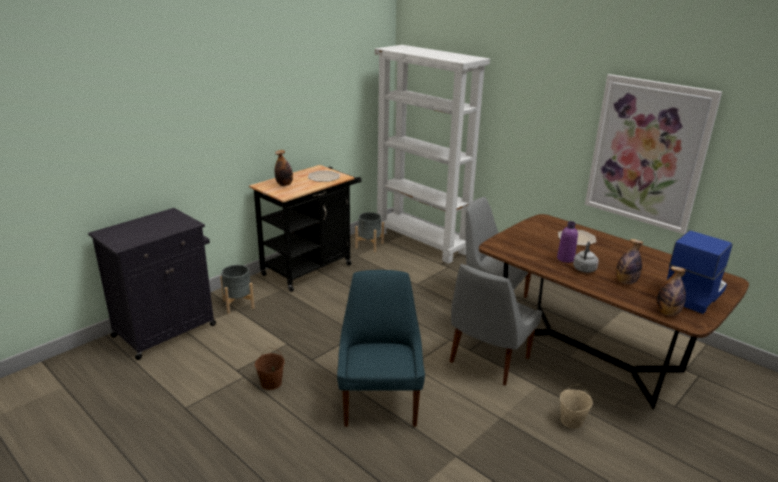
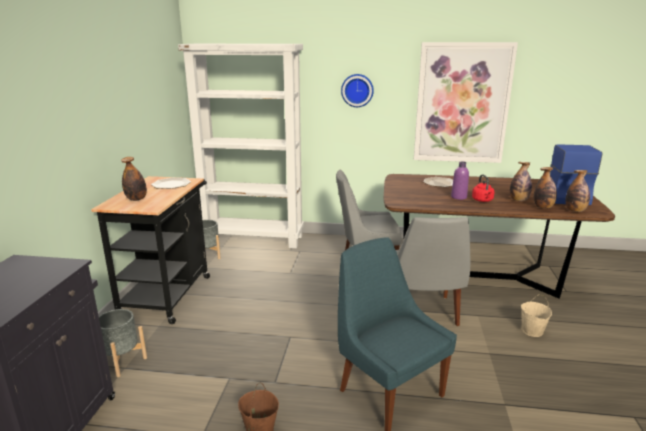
camera: 35 degrees left, 5 degrees down
(538, 115) = (357, 90): none -> wall clock
(584, 270) = (482, 200): grey kettle -> red kettle
(637, 297) = (543, 207): none -> bottle

